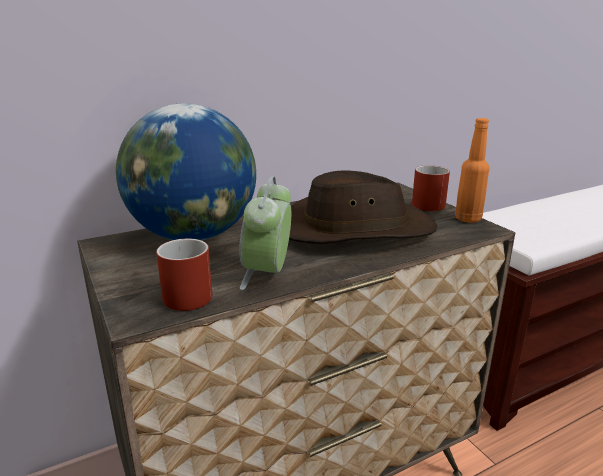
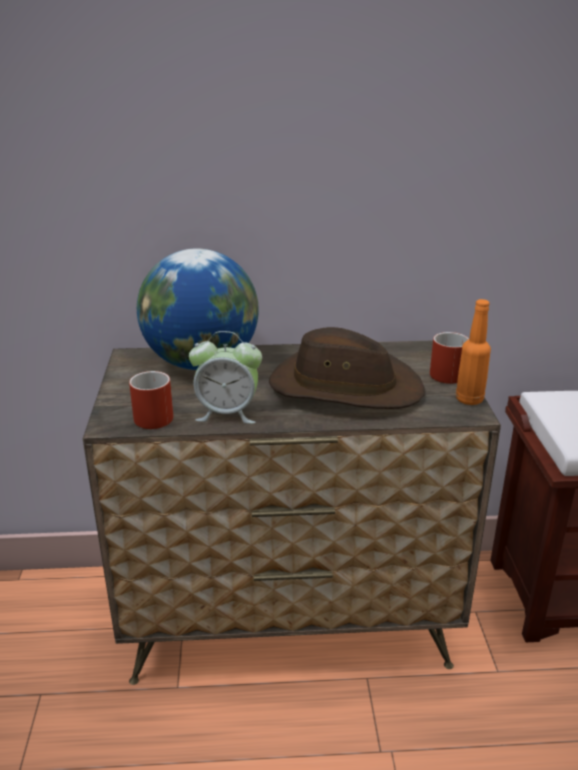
camera: 25 degrees right, 5 degrees up
(267, 274) = (227, 413): alarm clock -> alarm clock turned 120 degrees counterclockwise

